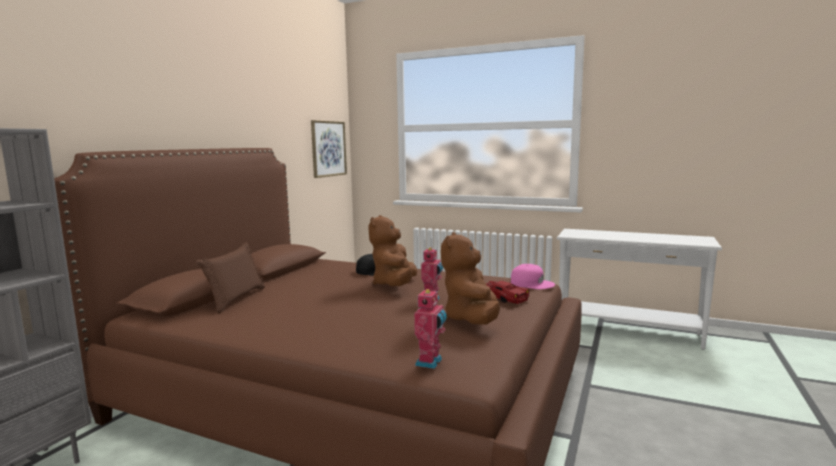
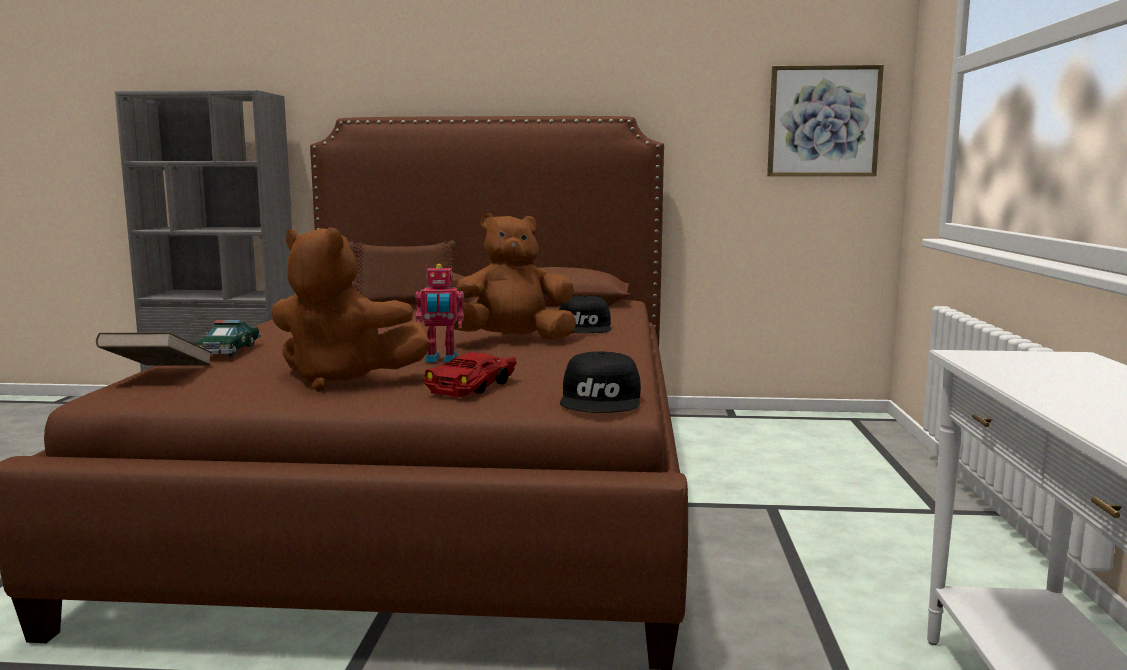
camera: 70 degrees right, 0 degrees up
(361, 346) = (229, 351): none -> toy car
(430, 362) = (158, 374): toy robot -> brown book
(472, 319) = (343, 380): brown plush toy -> brown plush toy turned 150 degrees counterclockwise
(532, 283) = (602, 399): pink cap -> black cap

